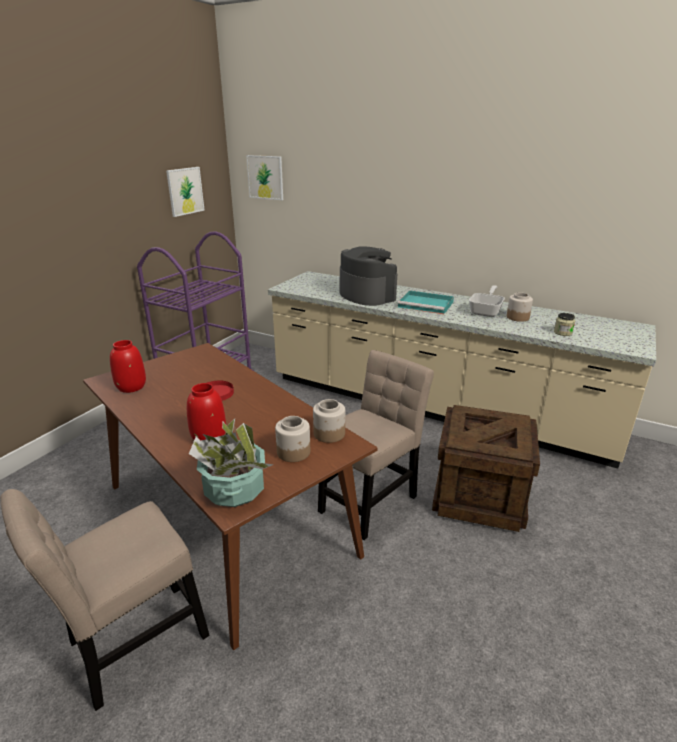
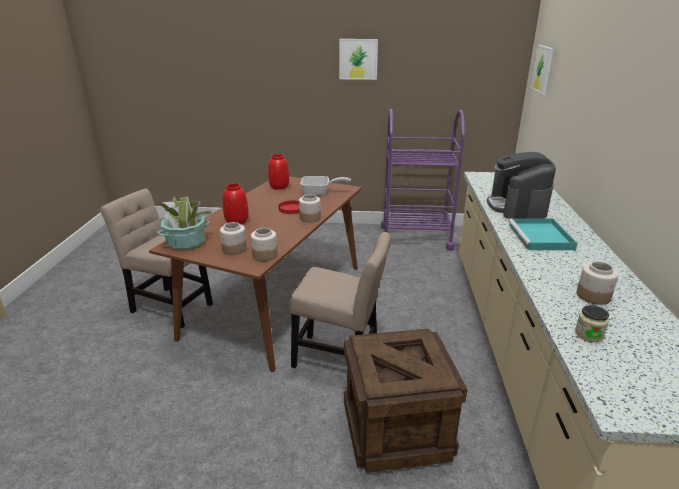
camera: 65 degrees right, 0 degrees up
(185, 191) = (463, 71): picture -> picture (358, 59)
(257, 387) = (310, 218): none -> jar
(366, 295) = (517, 207): coffee machine -> coffee machine turned 150 degrees clockwise
(486, 311) = (580, 273): frying pan -> frying pan (319, 193)

